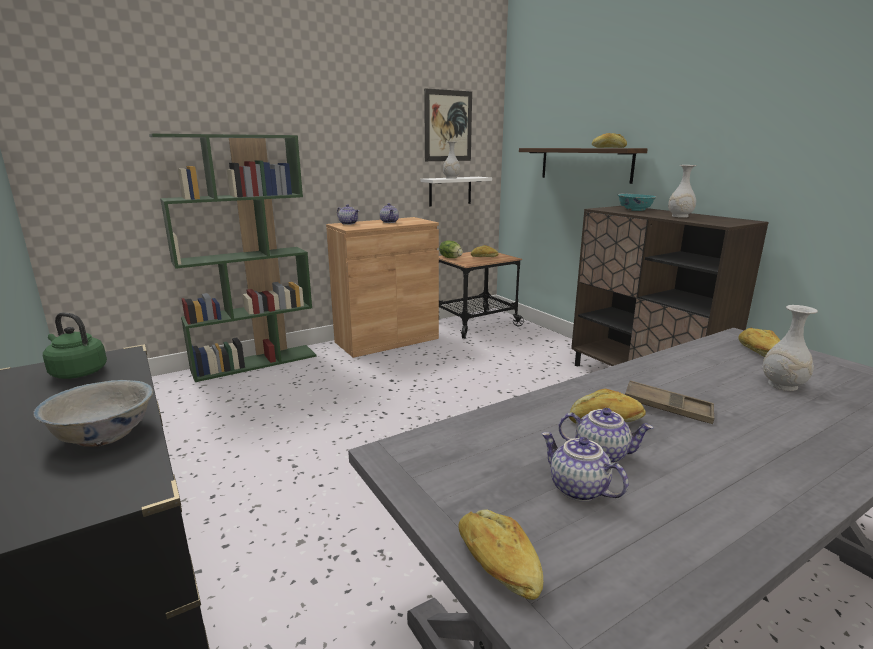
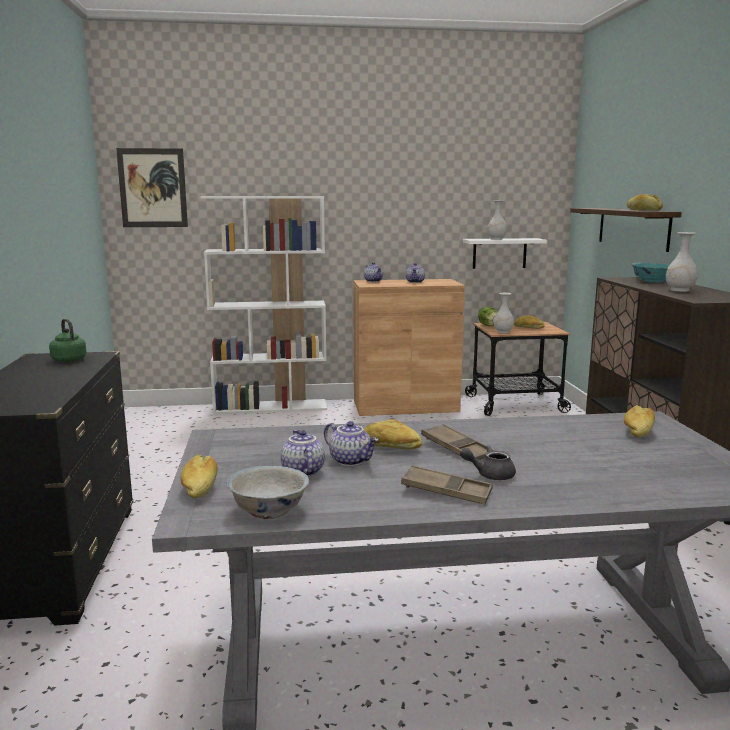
camera: 25 degrees right, 5 degrees down
(103, 434) = (50, 386): white bowl -> white bowl (268, 509)
(255, 362) = (271, 407): green bookcase -> white bookcase
(448, 126) = (499, 183): picture -> picture (152, 188)
(752, 437) = (490, 475): none -> grey teapot
(759, 475) = (446, 491): none -> brown tray
(782, 385) = (601, 454): white vase -> white vase (503, 332)

